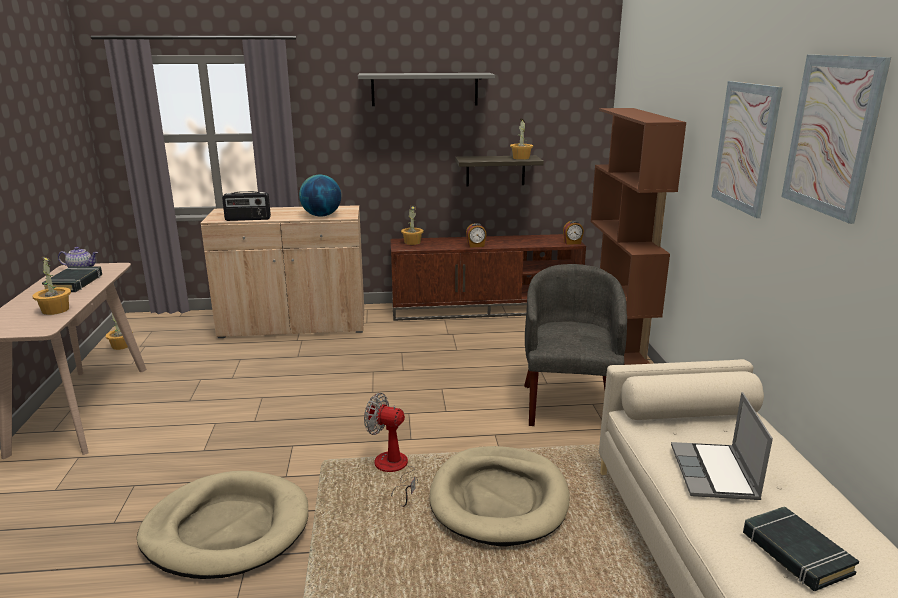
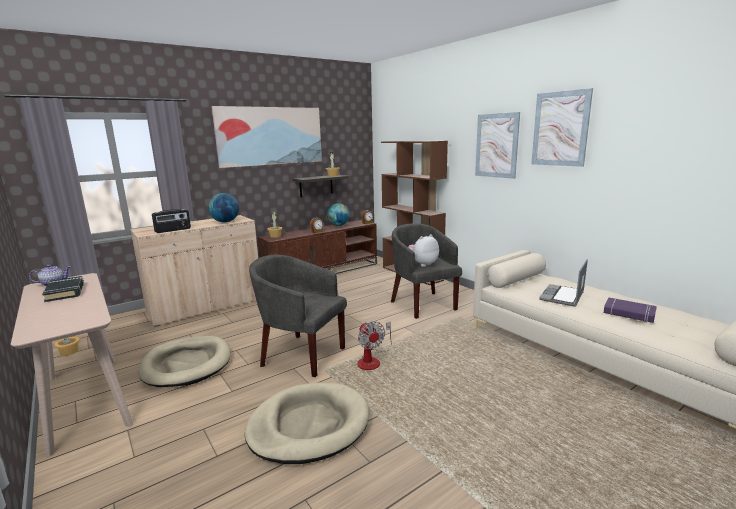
camera: 30 degrees left, 5 degrees down
(55, 310) = (81, 309): potted plant -> none
(321, 429) = (301, 355): none -> grey armchair
(394, 471) = (372, 360): fan -> fan turned 105 degrees counterclockwise
(424, 89) = (271, 136): grey shelf -> picture
(499, 499) = (443, 354): beige dog bed -> beige dog bed (187, 364)
(523, 239) = (338, 225): none -> globe
(559, 340) = (422, 264): none -> plush toy
(715, 474) = (562, 297): laptop -> laptop turned 60 degrees clockwise
(795, 553) = (629, 313): black book -> purple book

